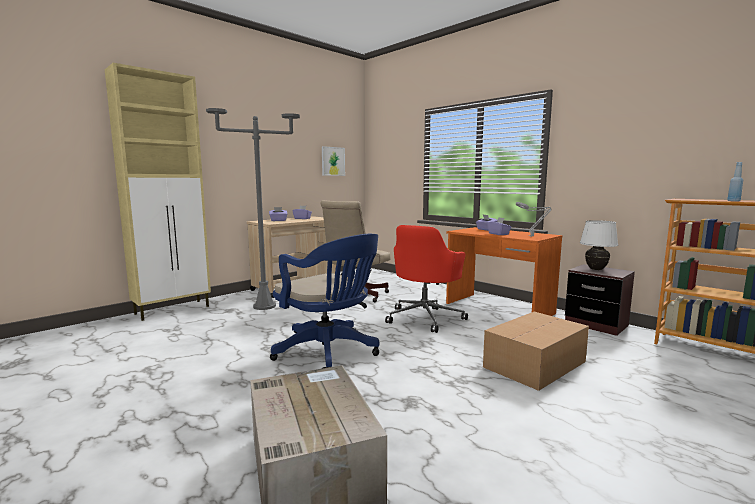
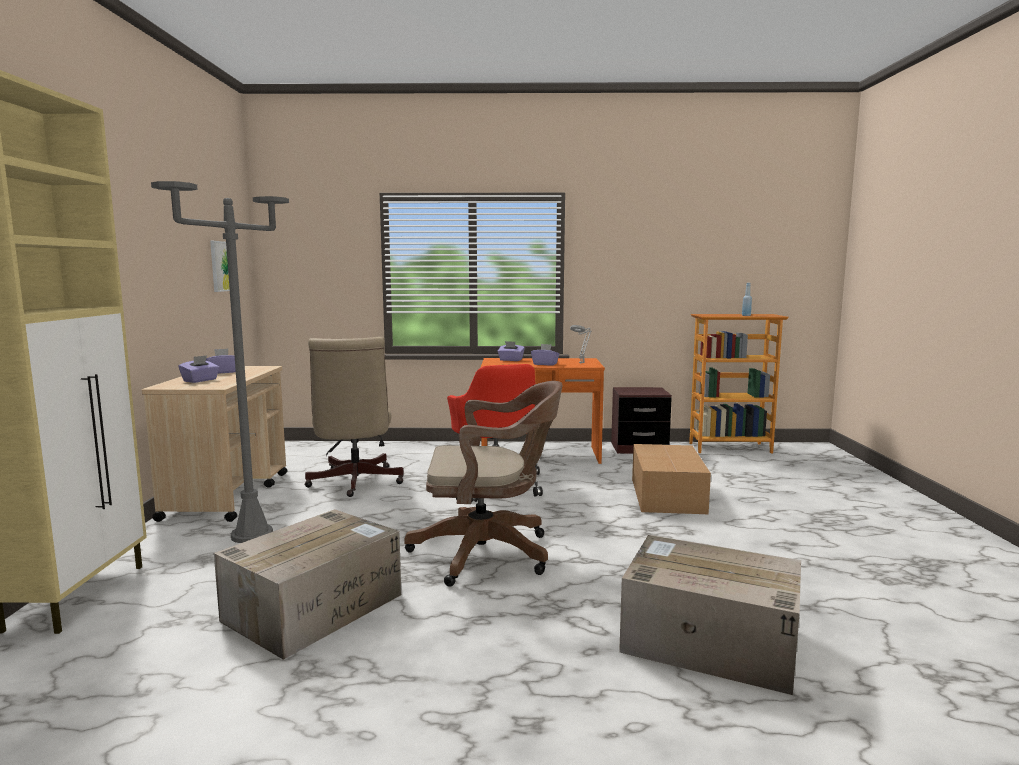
camera: 45 degrees left, 0 degrees up
(212, 345) = (315, 606): none -> cardboard box
(329, 353) = (490, 553): blue office chair -> brown office chair
(596, 269) = (636, 390): white table lamp -> none

